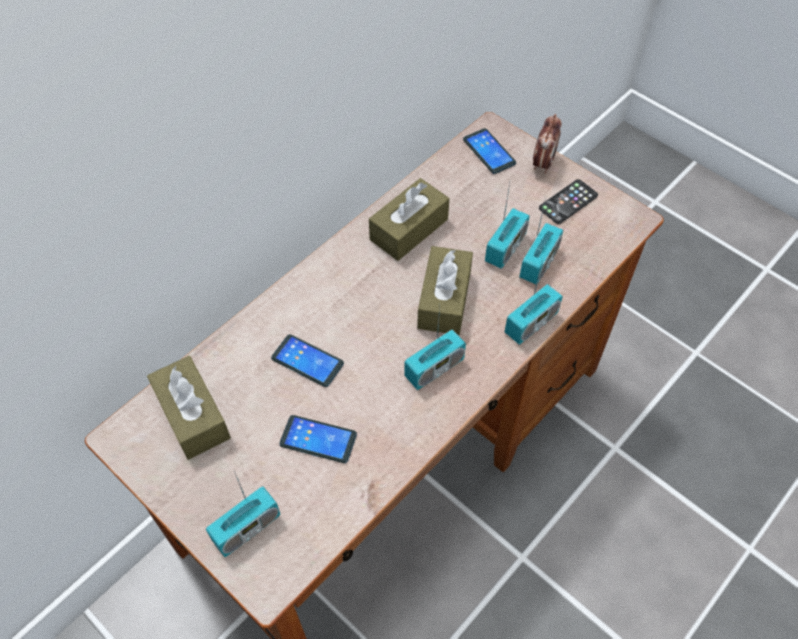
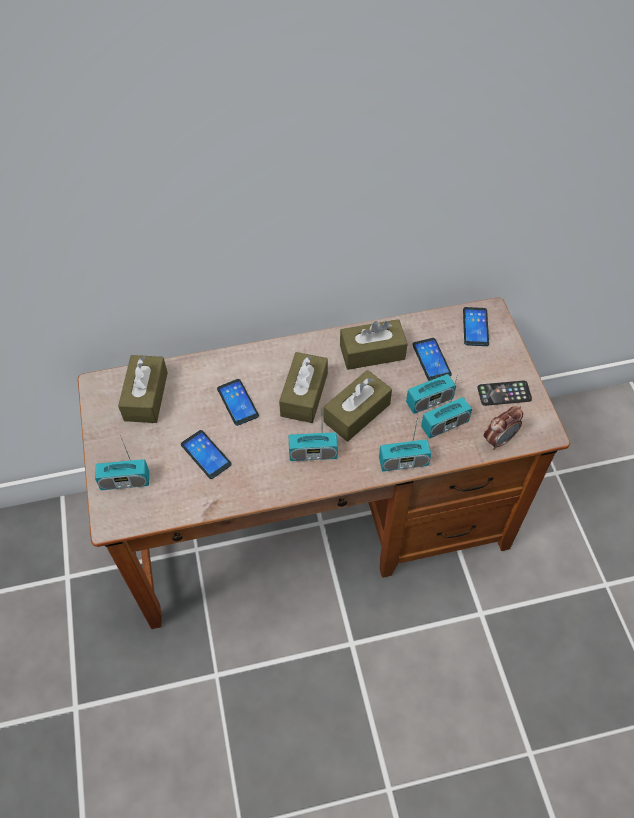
camera: 35 degrees right, 0 degrees up
(374, 312) = (304, 395): none -> brown tissue box
(473, 206) = (431, 360): none -> phone
(543, 163) = (509, 355): alarm clock -> alarm clock (499, 440)

